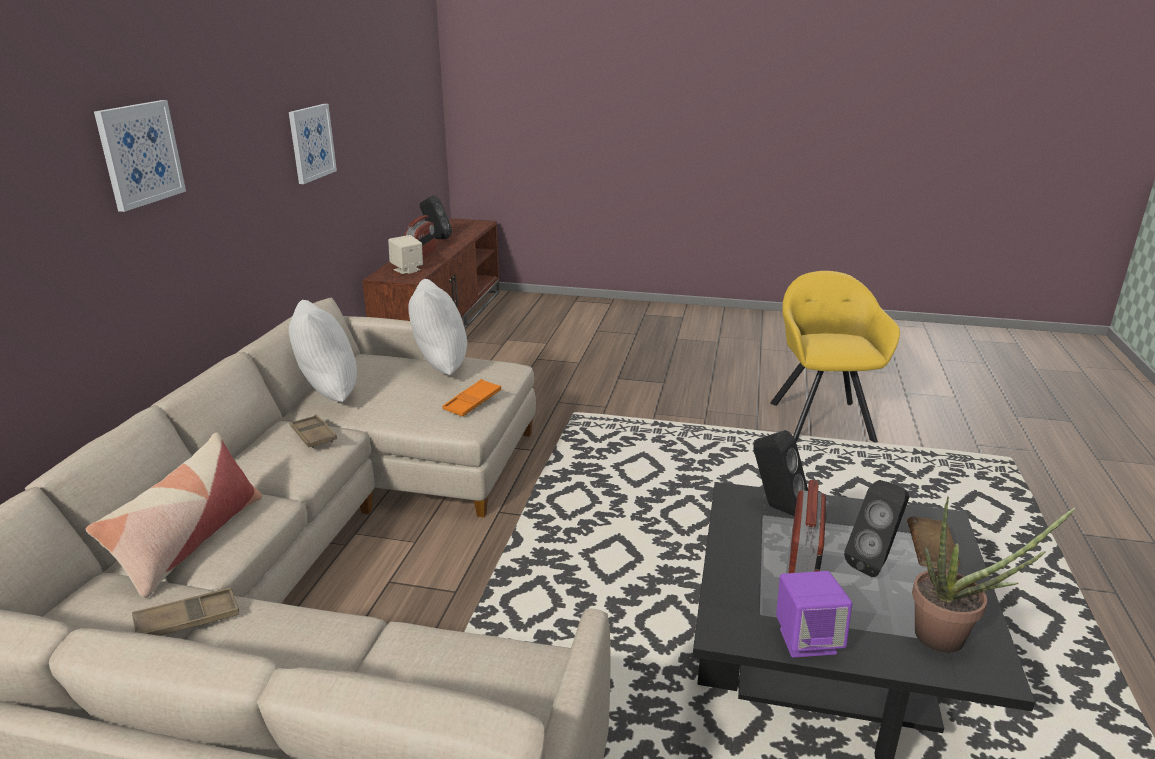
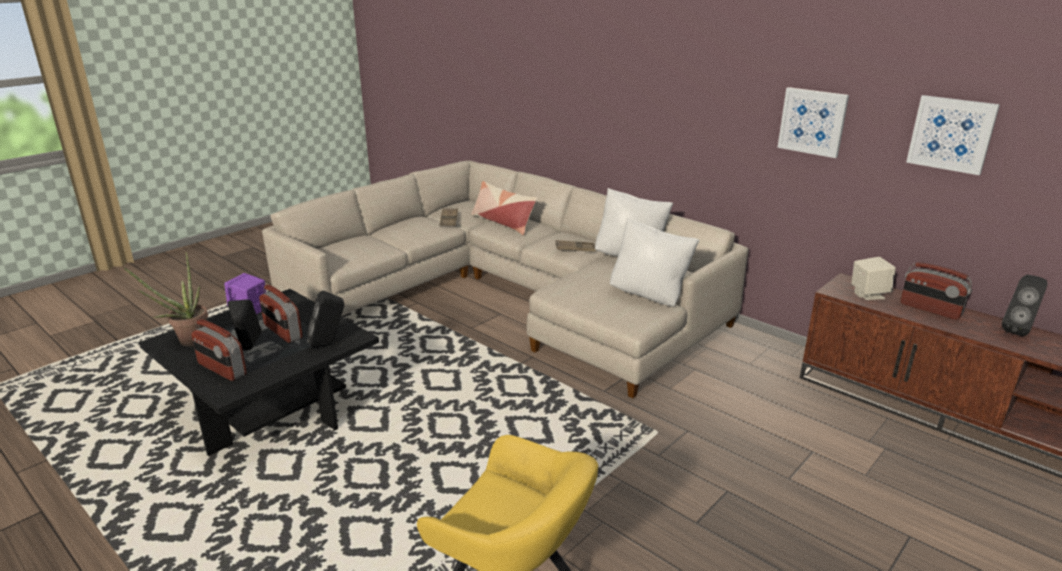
camera: 120 degrees right, 0 degrees up
(140, 154) = (637, 71): picture -> picture (951, 134)
(472, 402) = (578, 297): orange tray -> none
(930, 555) = (221, 369): brown book -> radio

